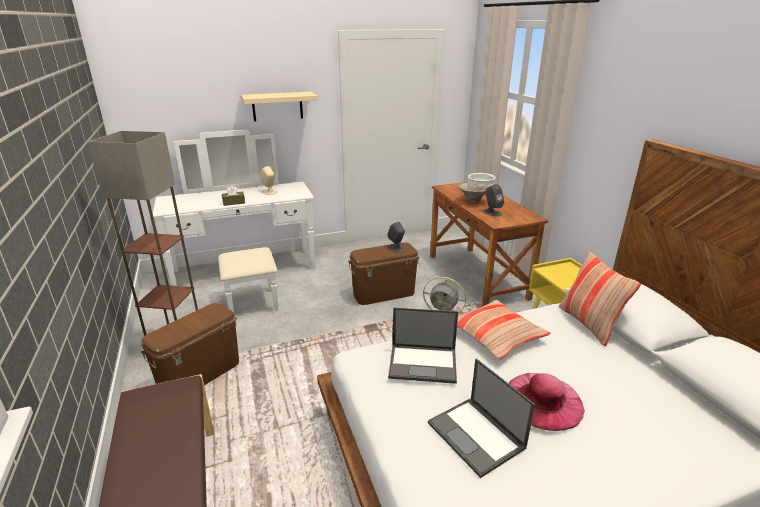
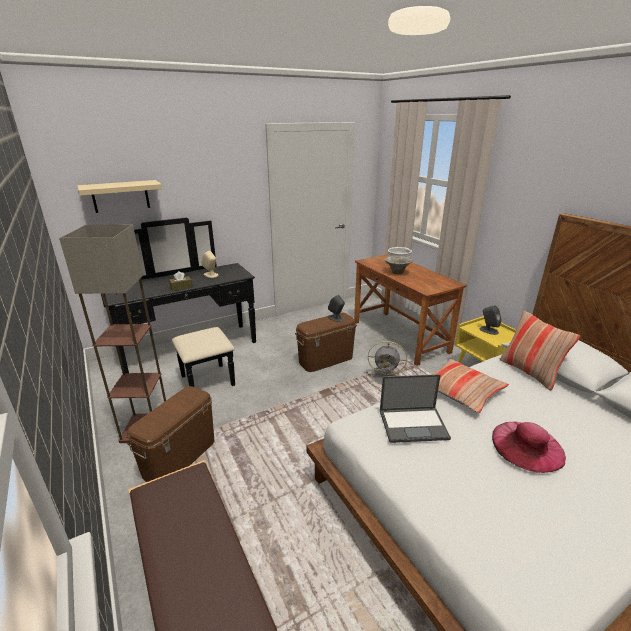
camera: 10 degrees left, 0 degrees up
(247, 276) = (194, 355): white dresser -> black dresser
(277, 106) = (213, 194): beige shelf -> beige shelf (120, 196)
(477, 436) = (488, 486): laptop -> none
(492, 212) = (417, 281): grey speaker -> grey speaker (488, 330)

